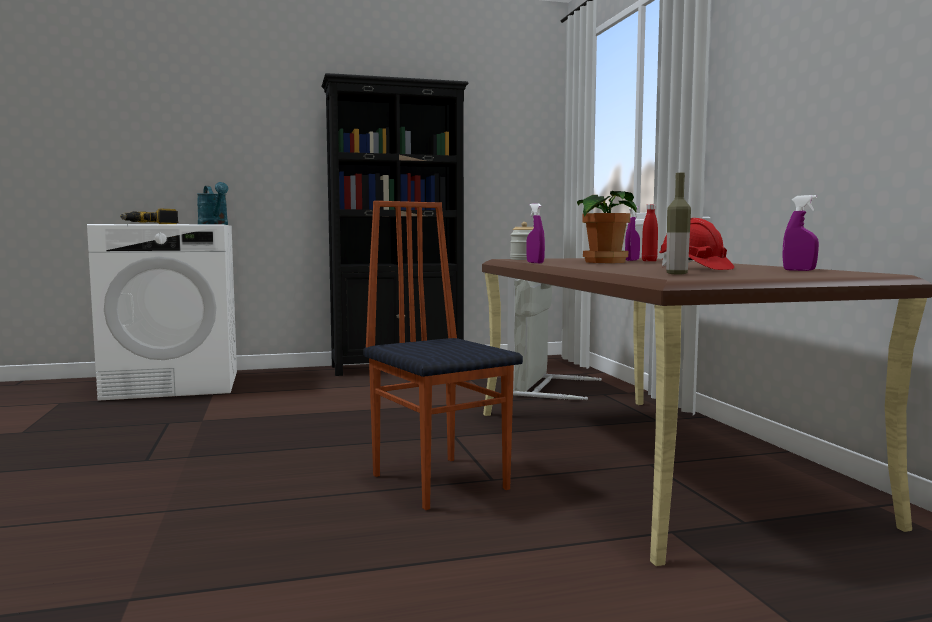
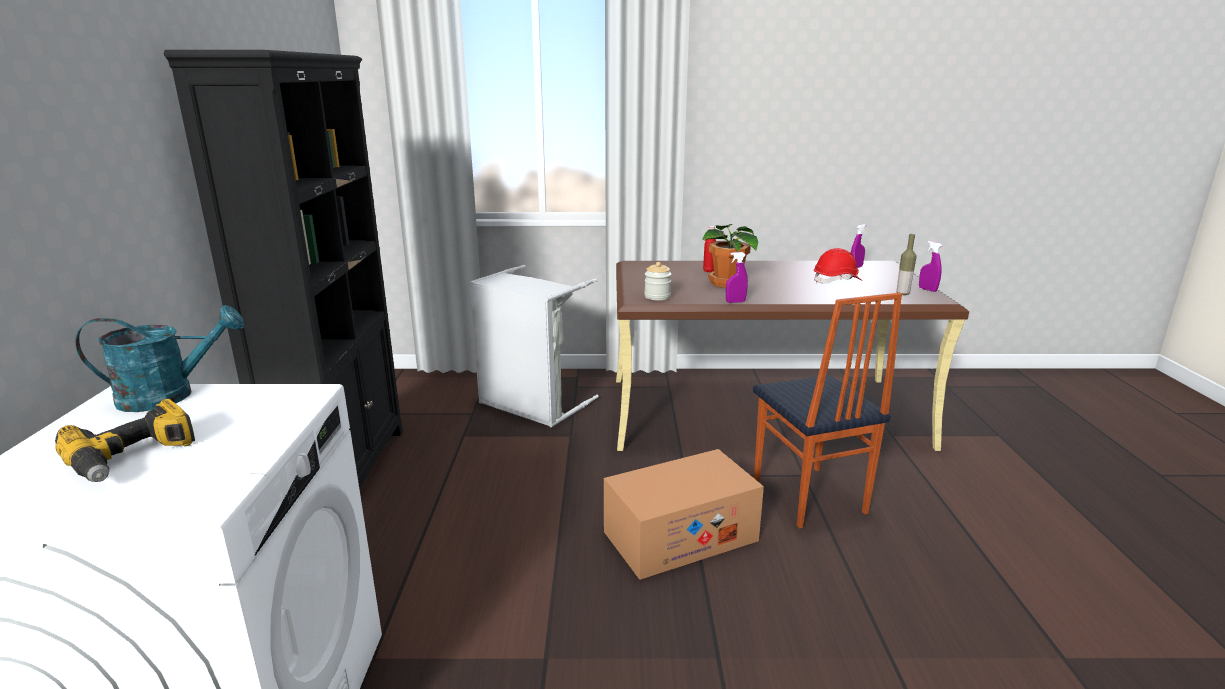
camera: 75 degrees left, 15 degrees up
(346, 440) = (680, 536): none -> cardboard box
(441, 481) = (807, 497): chair -> chair turned 90 degrees counterclockwise
(632, 260) = (693, 272): purple spray bottle -> purple spray bottle (927, 289)

